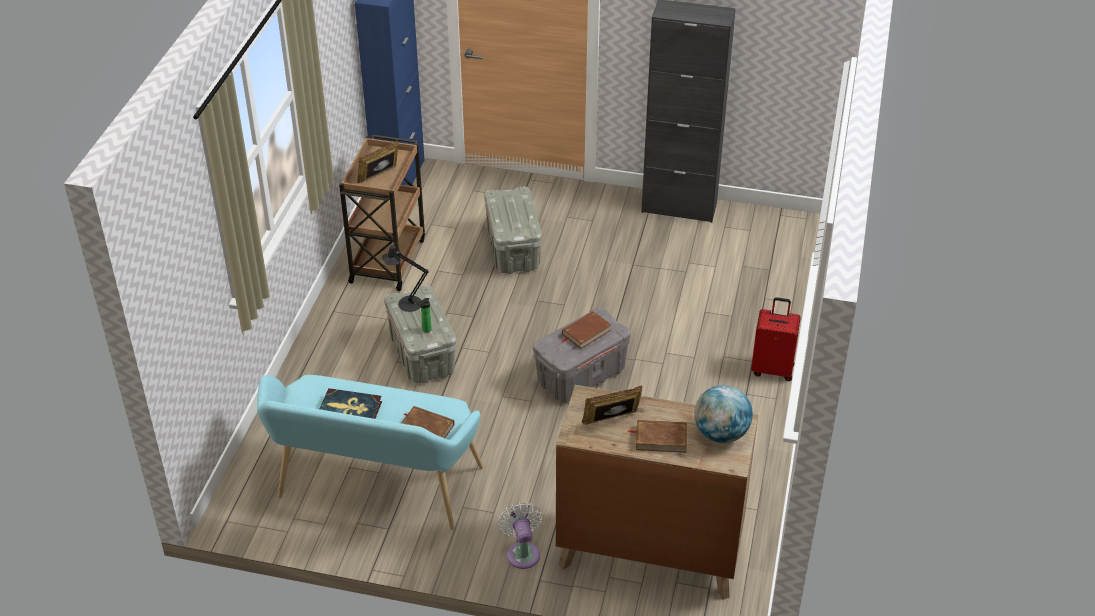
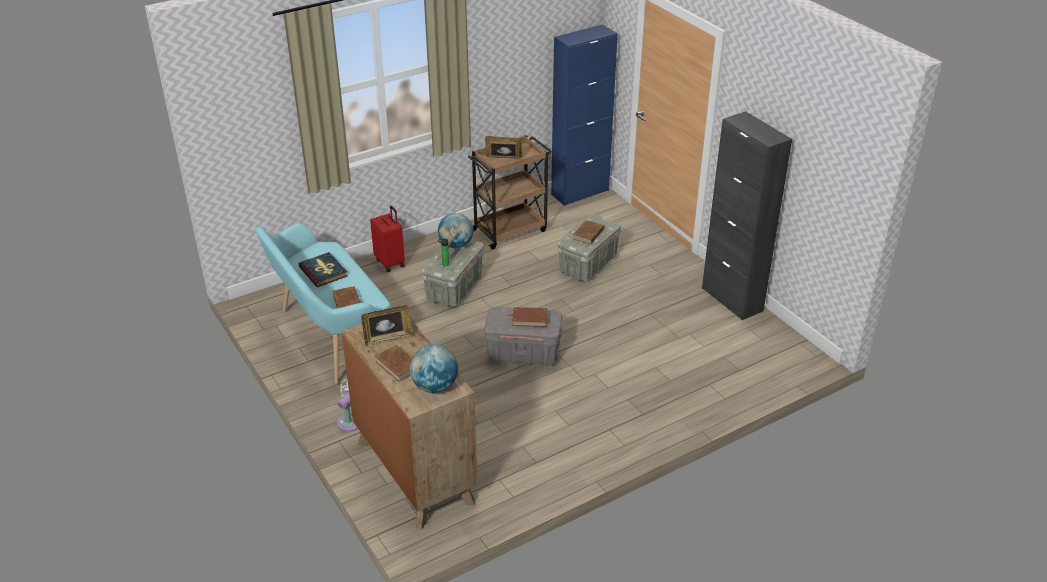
camera: 45 degrees right, 5 degrees down
(406, 303) = (456, 245): black table lamp -> globe
(515, 214) = (588, 234): none -> brown book
(612, 421) = (388, 339): picture frame -> picture frame turned 135 degrees clockwise
(772, 369) = (649, 427): red suitcase -> red suitcase (390, 262)

